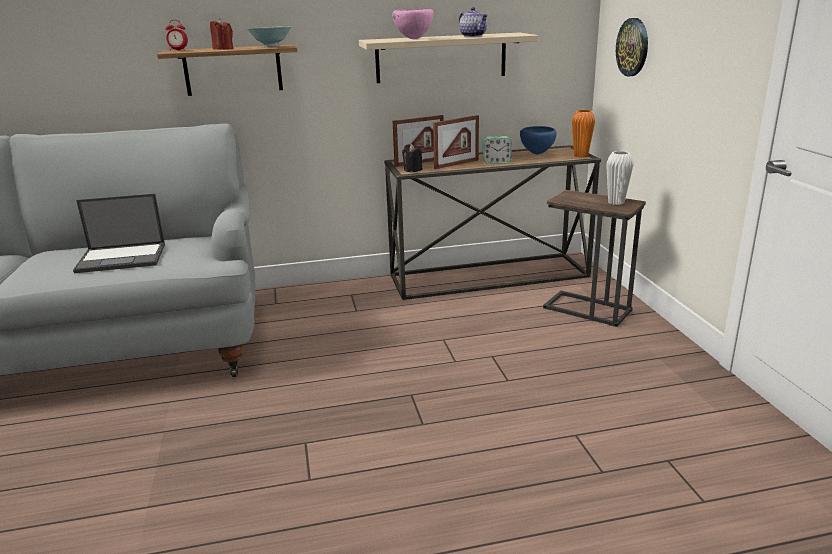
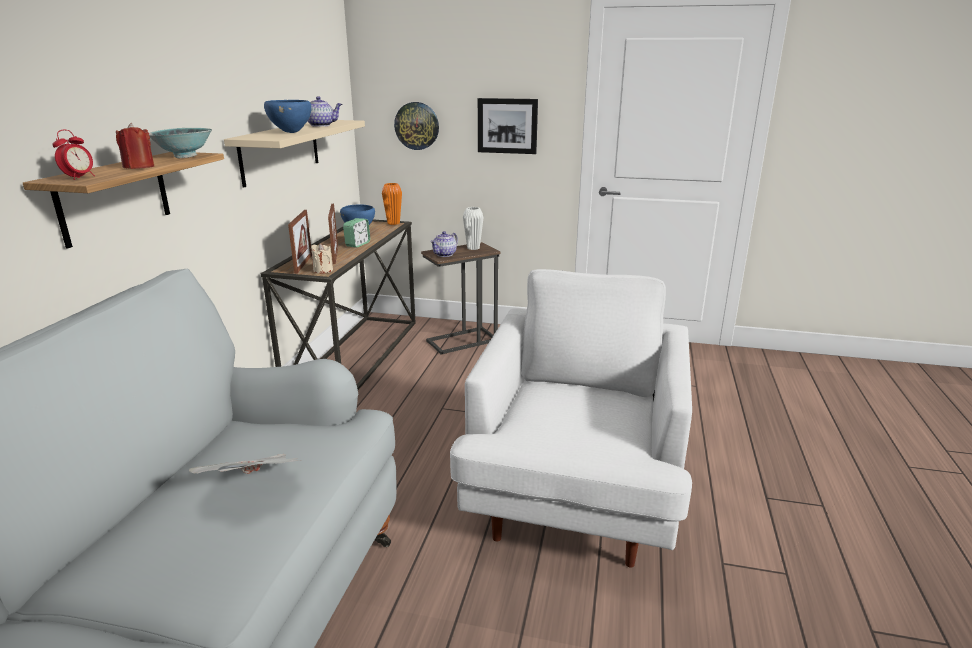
camera: 65 degrees left, 0 degrees up
(123, 258) = (254, 485): laptop -> newspaper
(343, 452) = (574, 501): none -> white armchair
(412, 170) = (323, 270): black candle -> beige candle
(414, 39) = (291, 132): pink bowl -> blue bowl
(573, 198) = (445, 254): none -> teapot
(700, 53) = (507, 126): none -> picture

